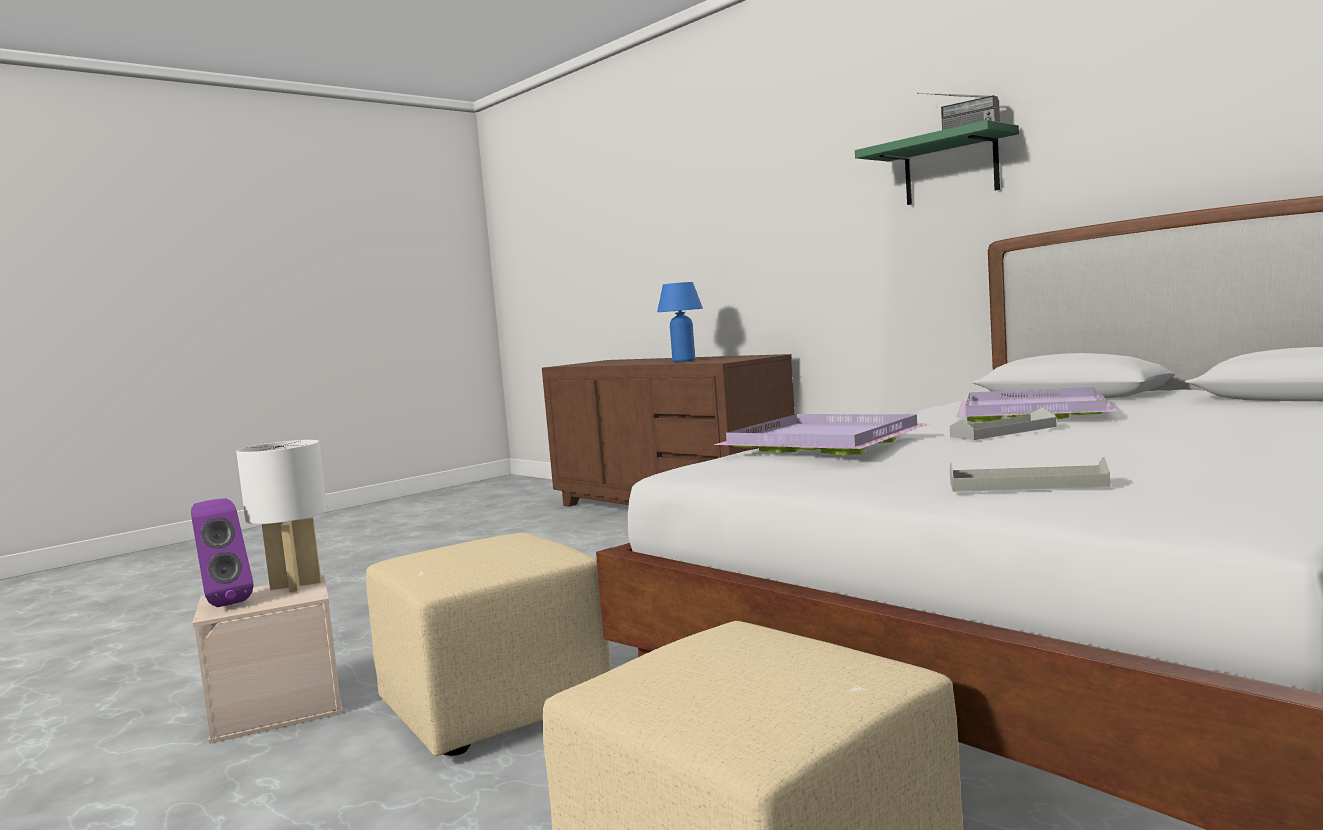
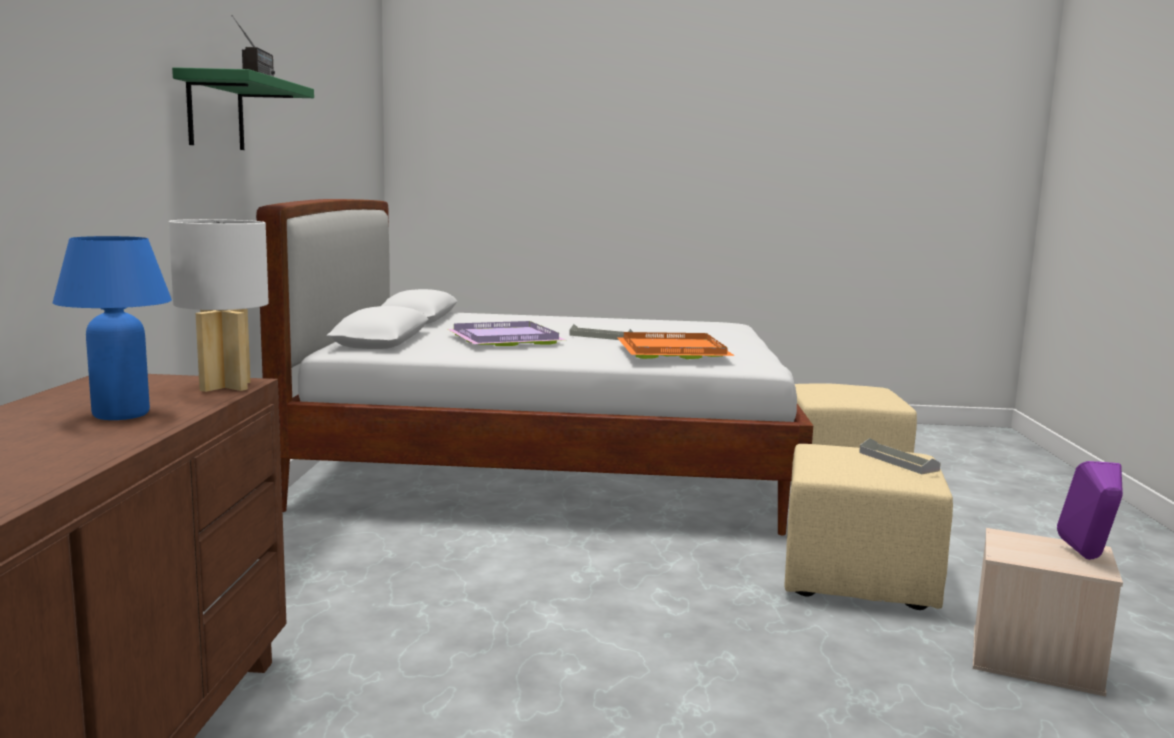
camera: 135 degrees left, 5 degrees up
(296, 585) = (1016, 553): white table lamp -> white table lamp (226, 386)
(824, 442) = (674, 350): purple tray -> orange tray
(1026, 485) = (717, 332): grey tray -> grey tray (898, 461)

